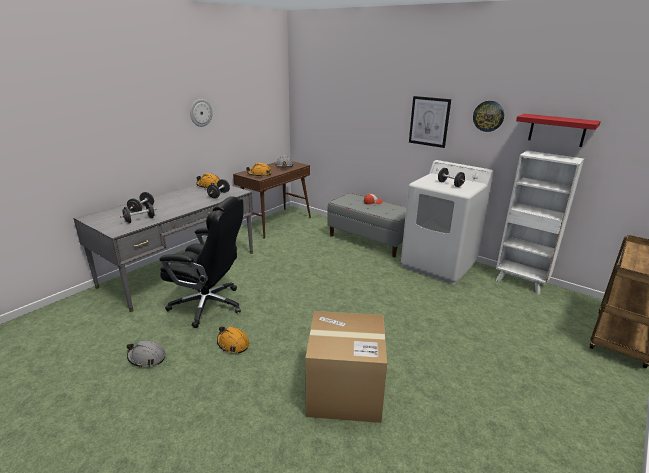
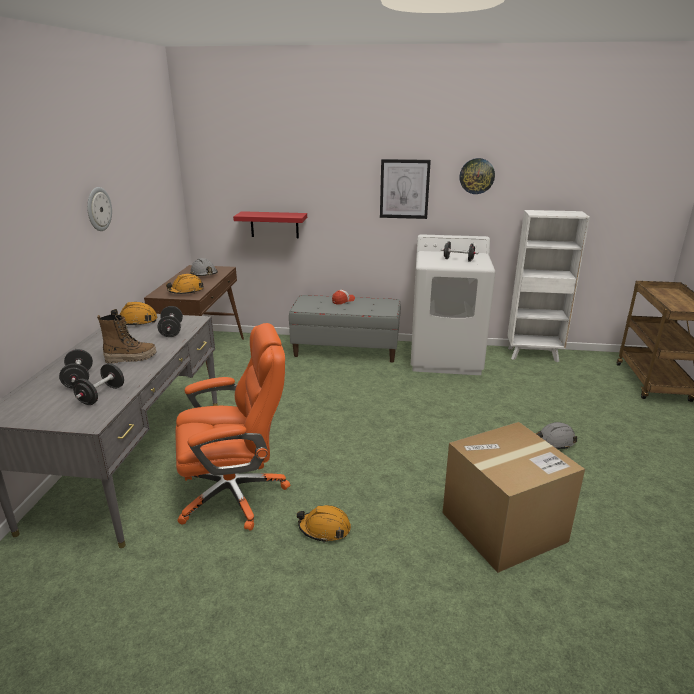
camera: 30 degrees left, 0 degrees up
(147, 358) = (228, 598): grey hard hat -> grey hard hat (554, 441)
(179, 205) = (131, 358): none -> boot
(209, 305) = (235, 493): black office chair -> orange office chair
(557, 130) = (552, 184): red shelf -> red shelf (274, 224)

